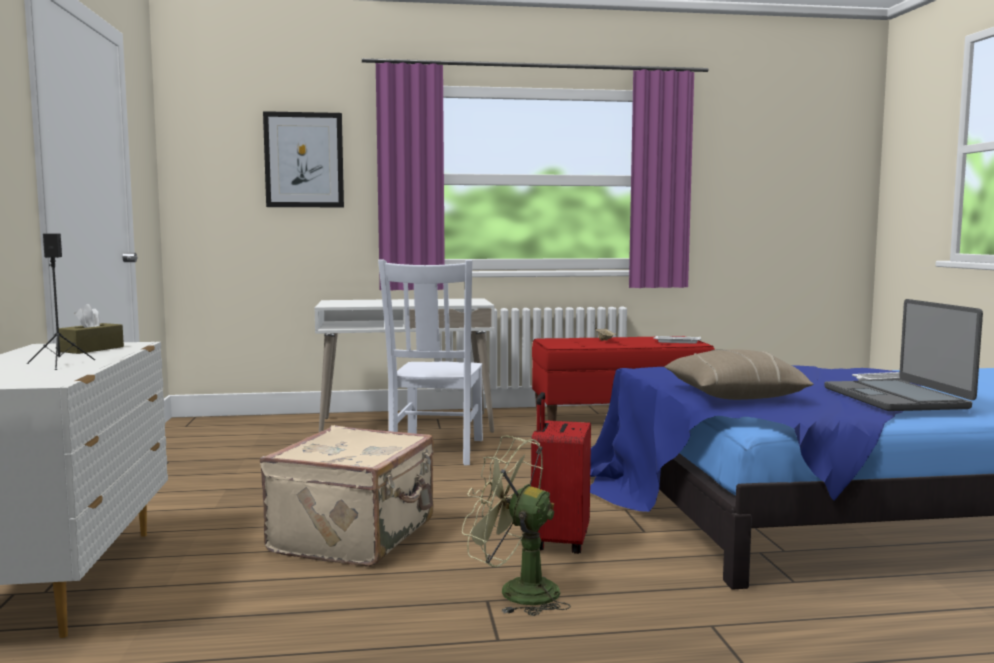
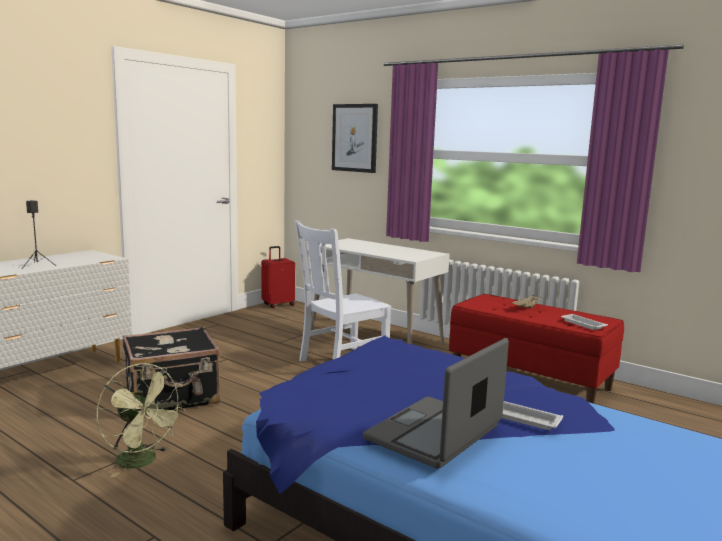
camera: 45 degrees right, 5 degrees up
(92, 349) = (86, 258): brown tissue box -> none
(356, 536) = (173, 397): beige suitcase -> black suitcase
(516, 592) = (143, 462): green fan -> green fan turned 150 degrees clockwise
(558, 542) = (235, 447): red suitcase -> red suitcase (278, 305)
(733, 396) = (334, 382): beige pillow -> none

